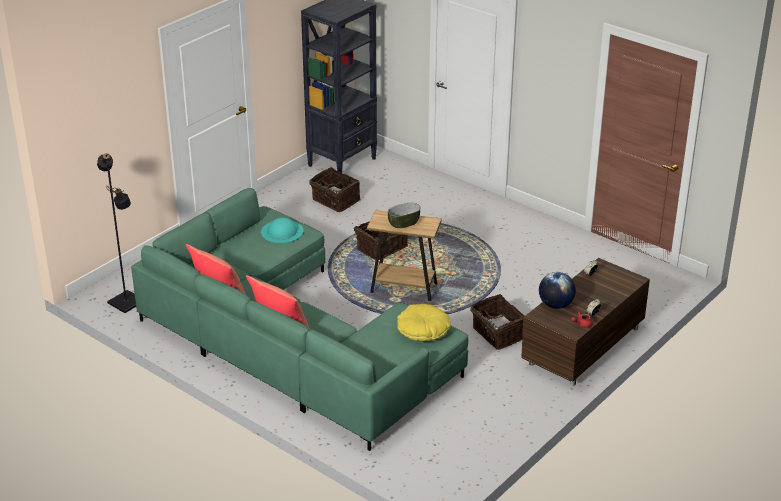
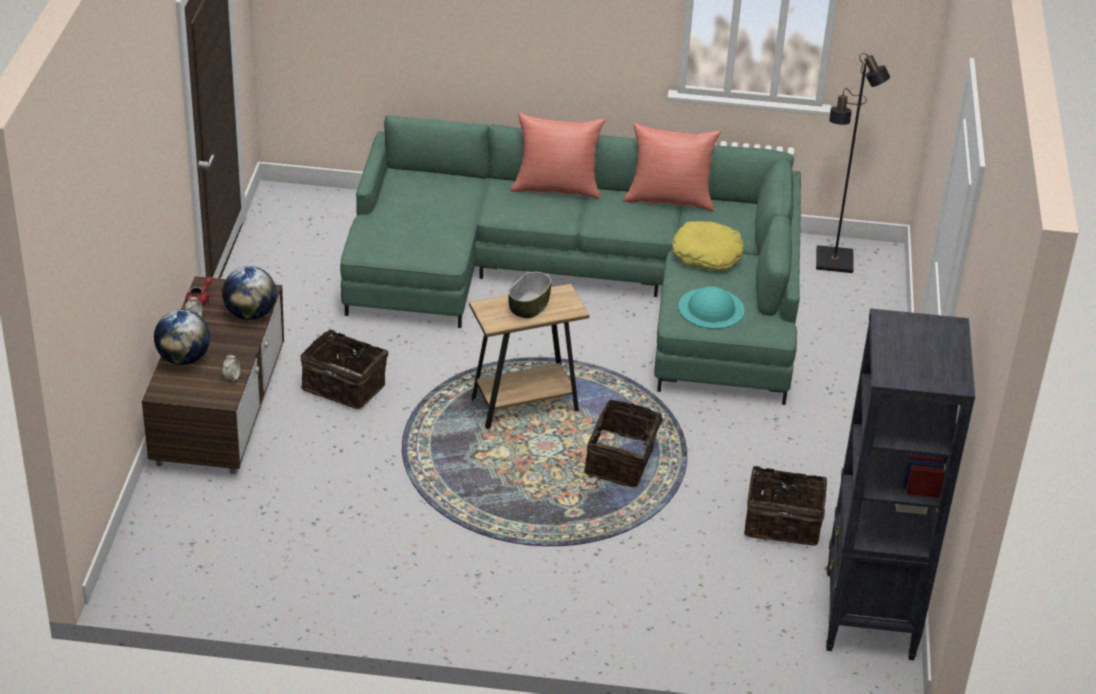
camera: 145 degrees right, 5 degrees up
(422, 330) = (397, 241): yellow pillow -> yellow pillow (707, 255)
(612, 292) = (184, 359): none -> globe

